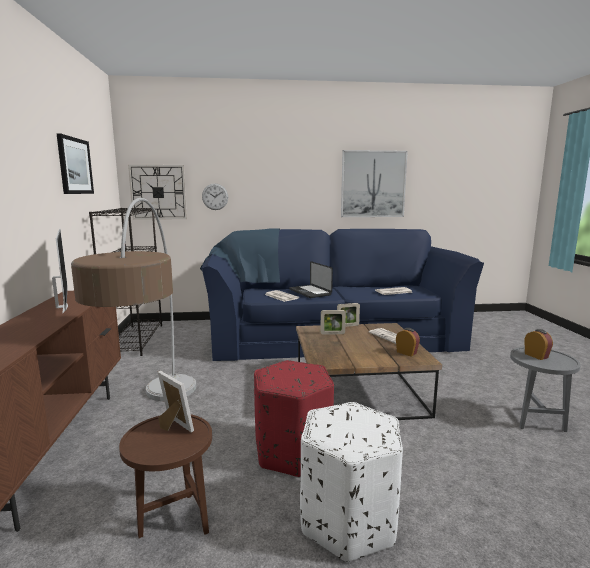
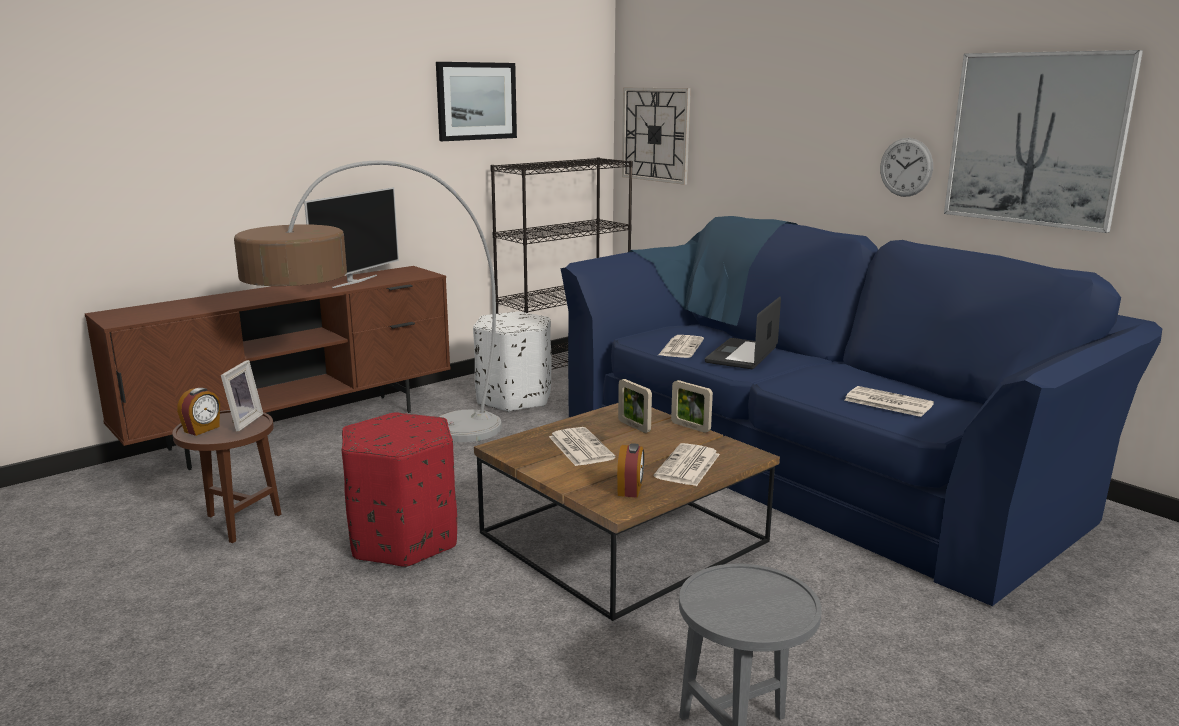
camera: 55 degrees right, 5 degrees up
(215, 196) = (727, 147): wall clock -> wall clock (906, 167)
(344, 349) = (579, 447): none -> newspaper
(349, 520) = (300, 610): white ottoman -> white ottoman (514, 398)
(536, 356) = (754, 592): alarm clock -> alarm clock (202, 429)

